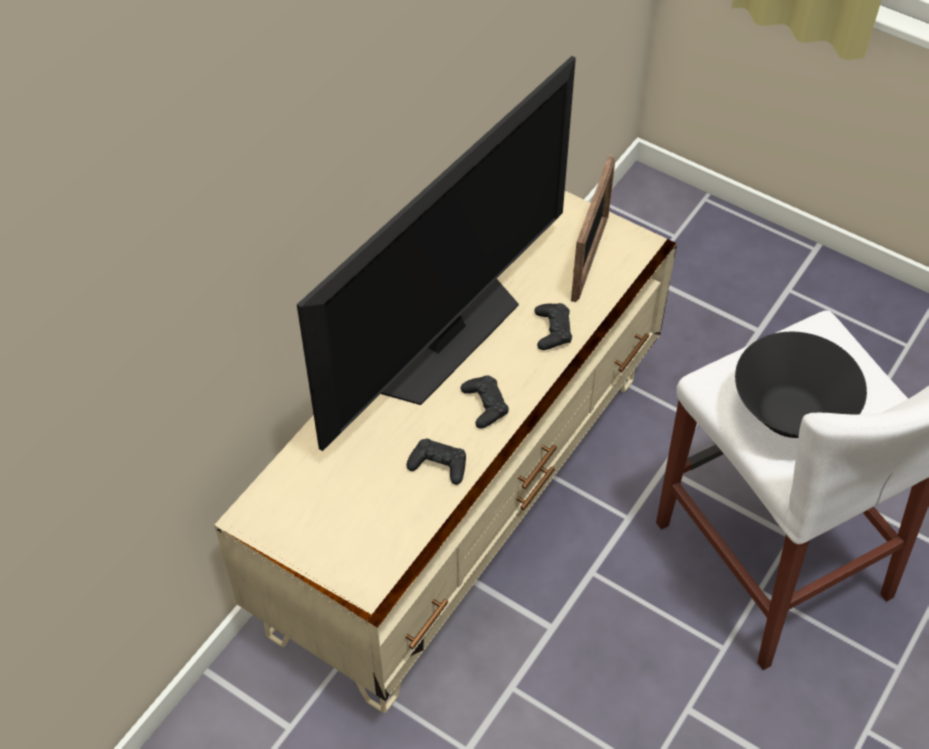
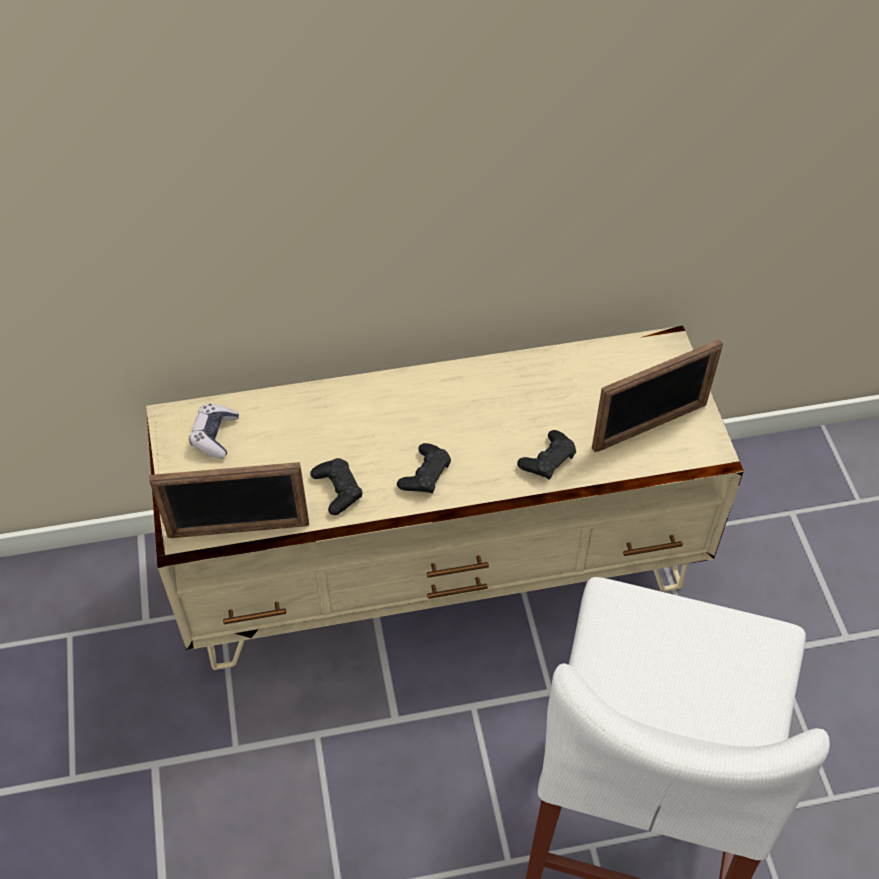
camera: 45 degrees right, 0 degrees up
(299, 502) = (215, 435): none -> game controller
(403, 551) = (238, 530): none -> picture frame
(444, 337) = (458, 399): television -> none
(790, 414) = (644, 681): black bowl -> none

